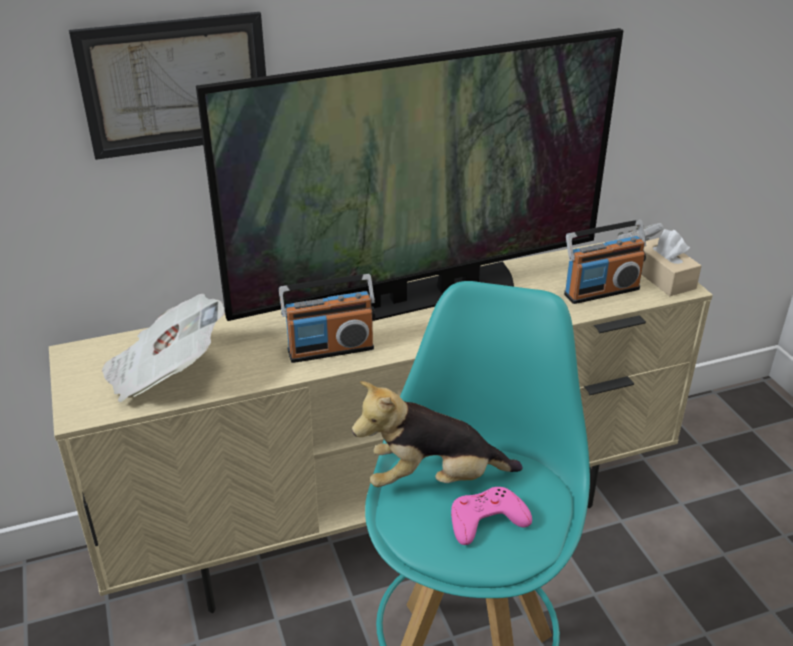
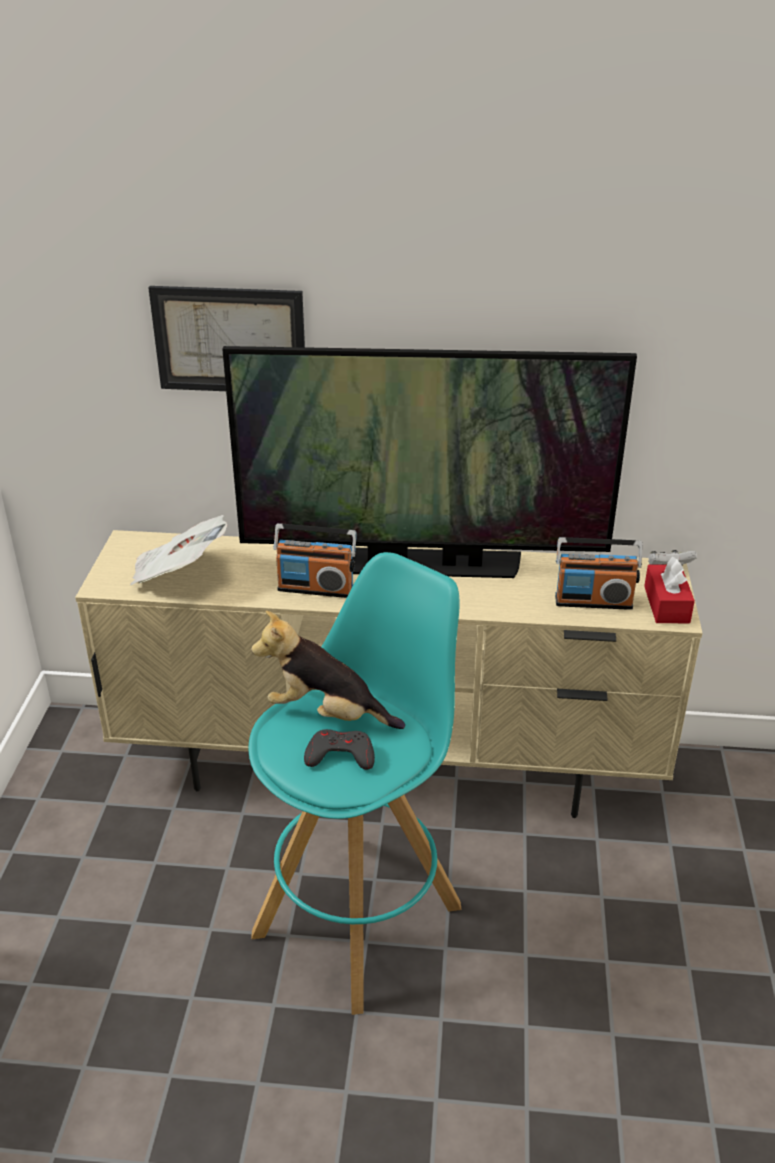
camera: 25 degrees right, 0 degrees up
(486, 520) = (340, 755): pink game controller -> grey game controller
(663, 277) = (666, 604): beige tissue box -> red tissue box

